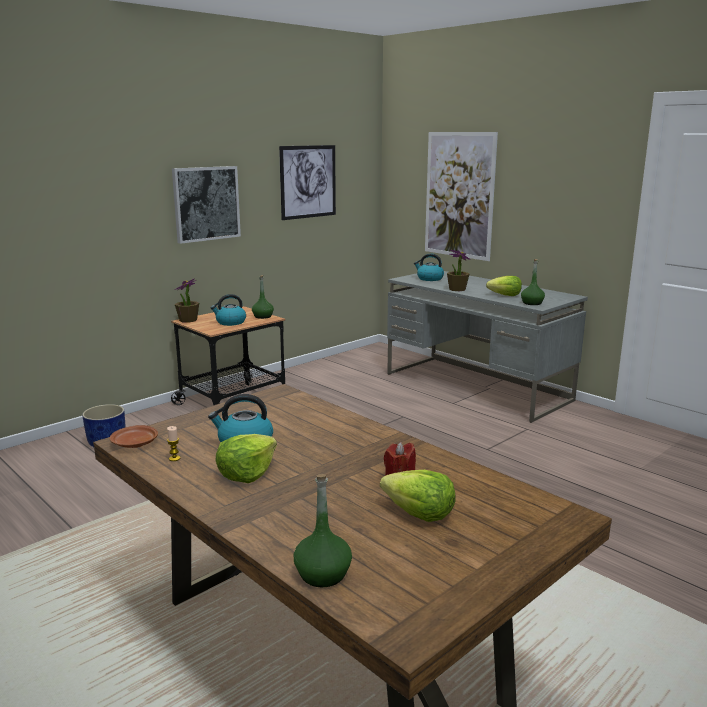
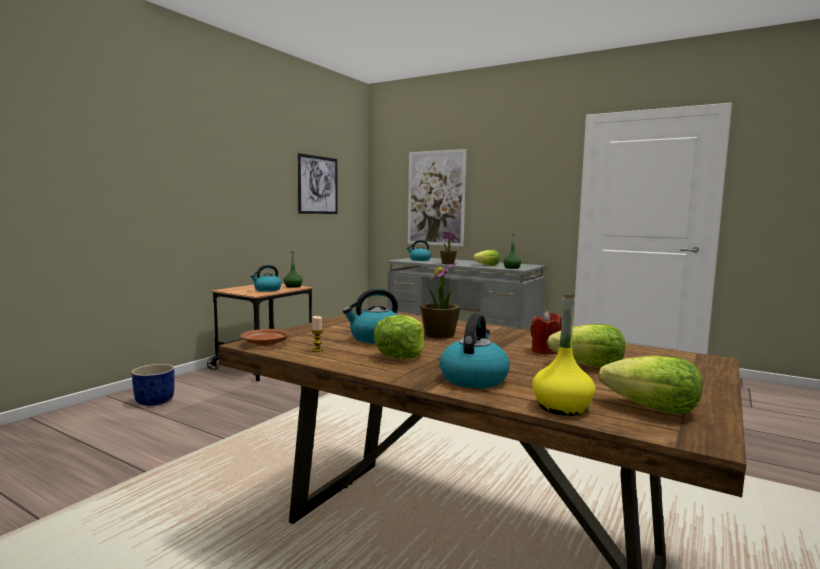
camera: 15 degrees left, 10 degrees down
(188, 320) = (226, 289): potted plant -> potted plant (439, 335)
(206, 203) = (241, 192): picture -> none
(281, 521) = (473, 378): none -> kettle
(322, 574) = (561, 407): green bottle -> yellow bottle
(409, 588) = (652, 408): none -> lettuce

